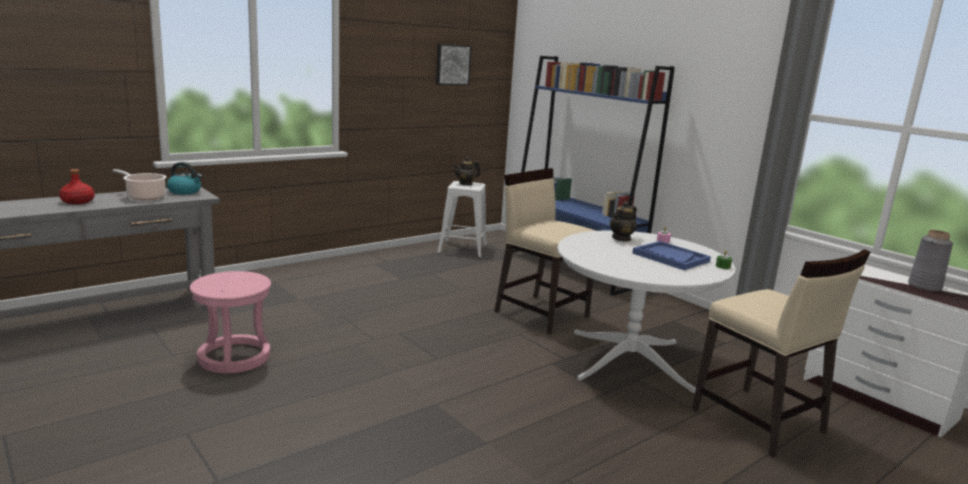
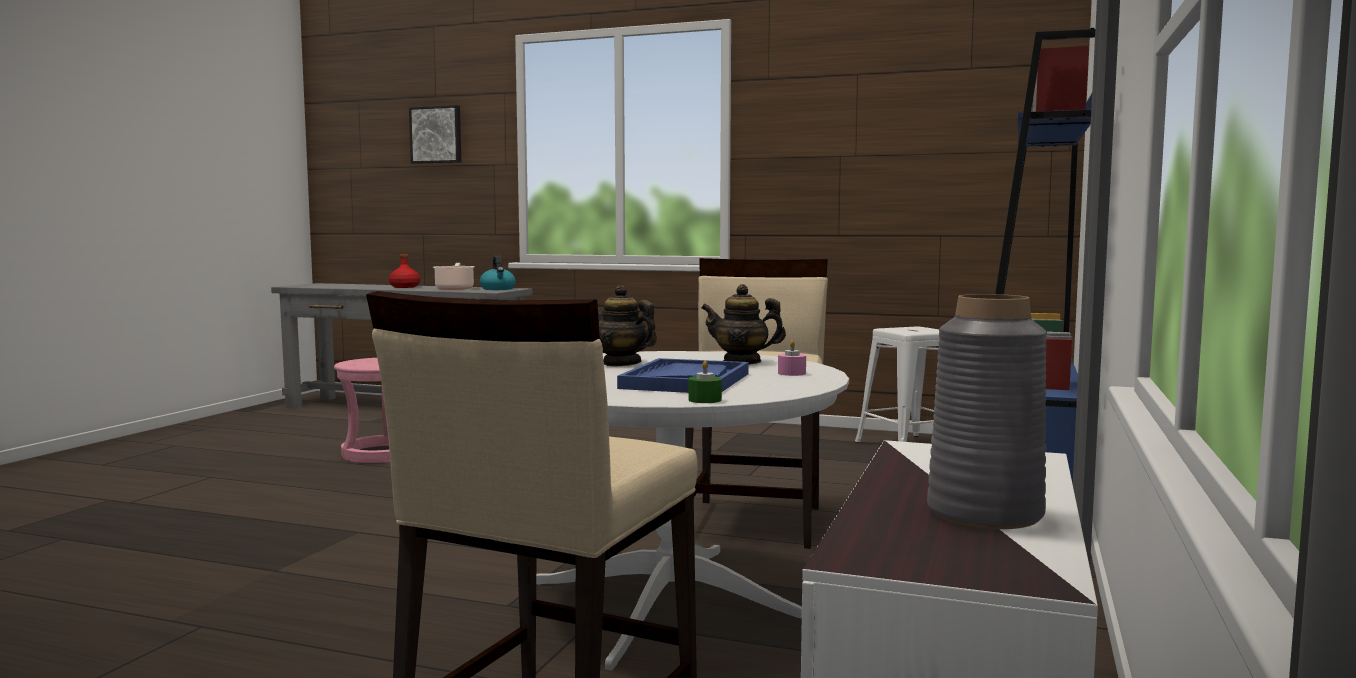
camera: 60 degrees right, 10 degrees down
(452, 64) = (933, 131): picture -> picture (437, 135)
(466, 183) = (917, 329): teapot -> teapot (621, 363)

